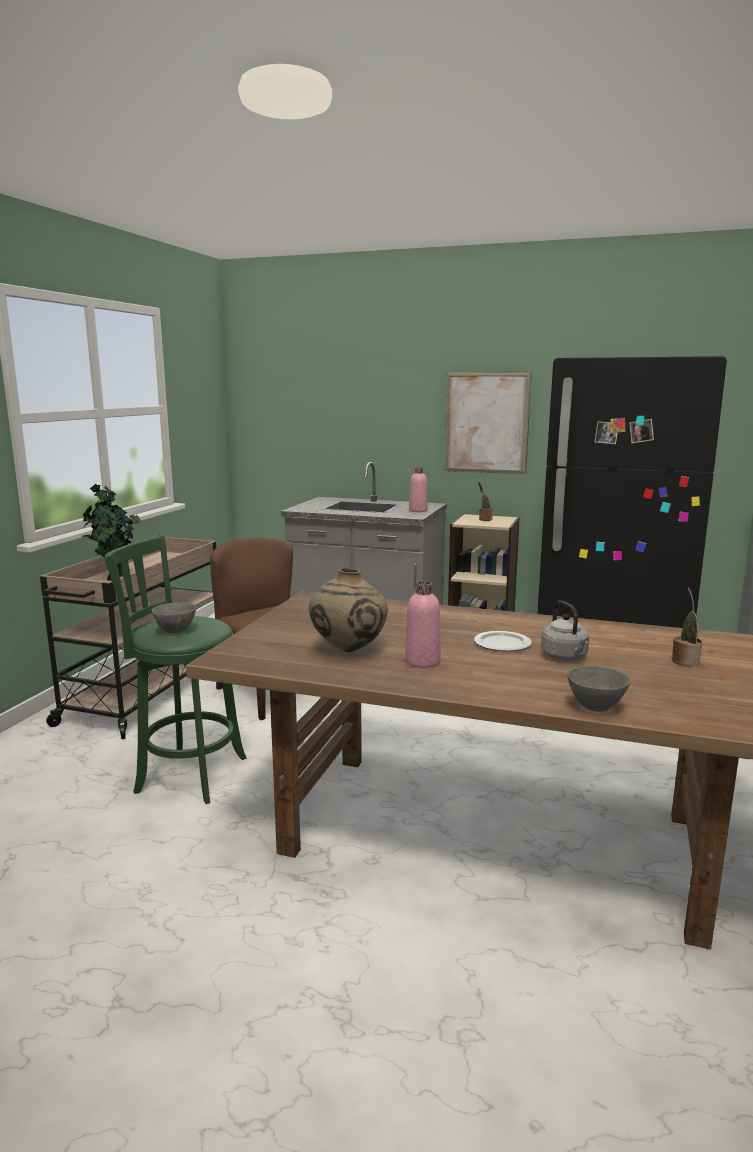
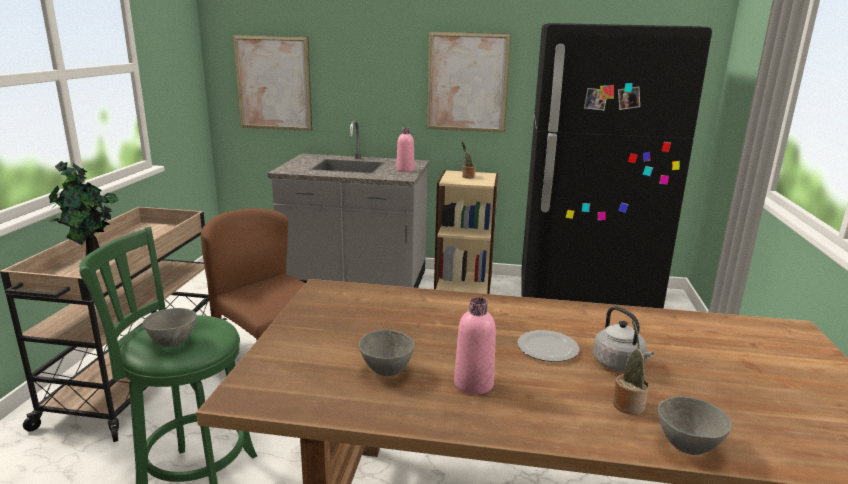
camera: 10 degrees left, 5 degrees up
(293, 427) = (273, 83): none -> picture
(348, 650) = (385, 371): beige vase -> grey bowl
(685, 660) = (737, 361): potted plant -> potted plant (627, 404)

